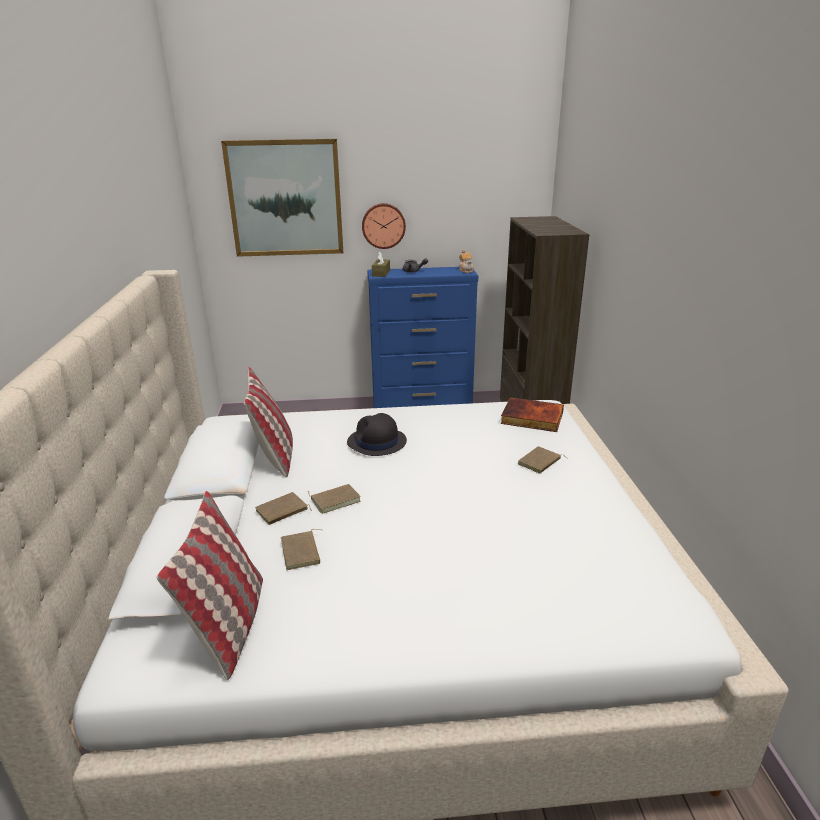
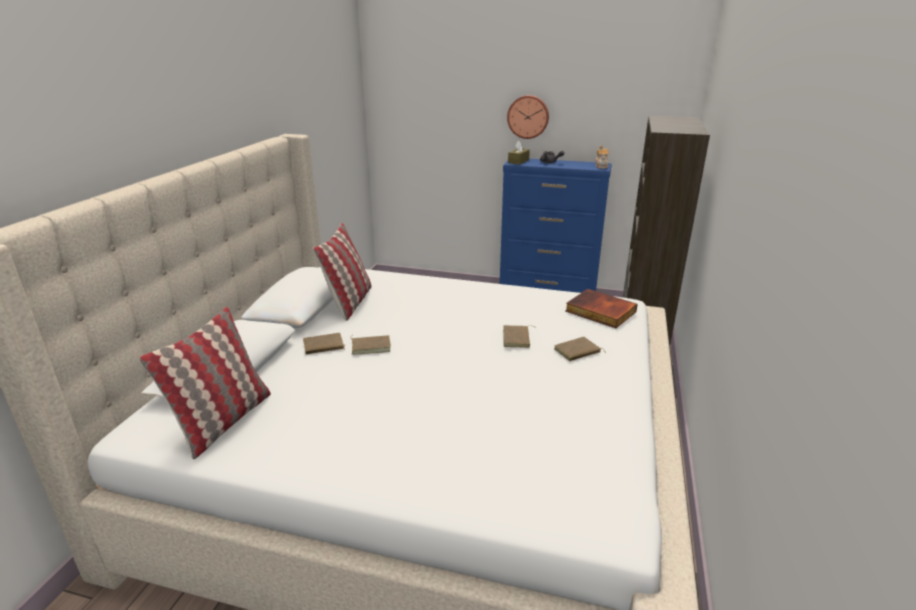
camera: 20 degrees right, 0 degrees up
(285, 198) = (442, 86): picture -> none
(302, 552) = (315, 380): brown book -> brown book (517, 338)
(376, 442) = (440, 307): black hat -> none

